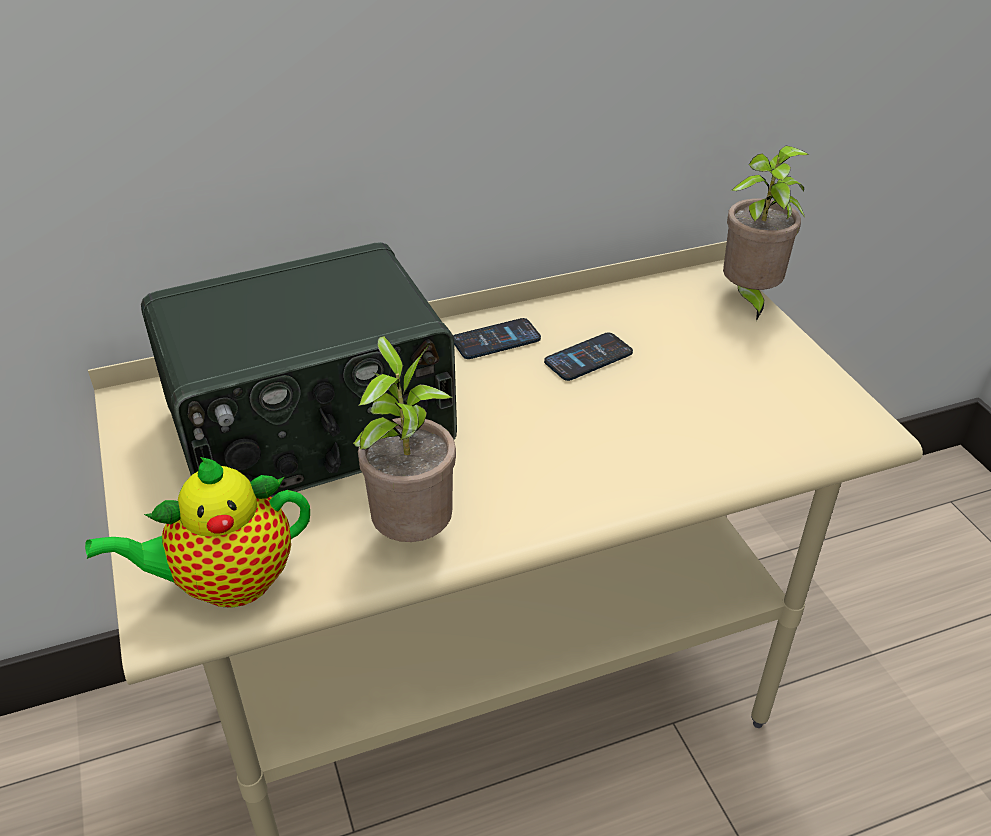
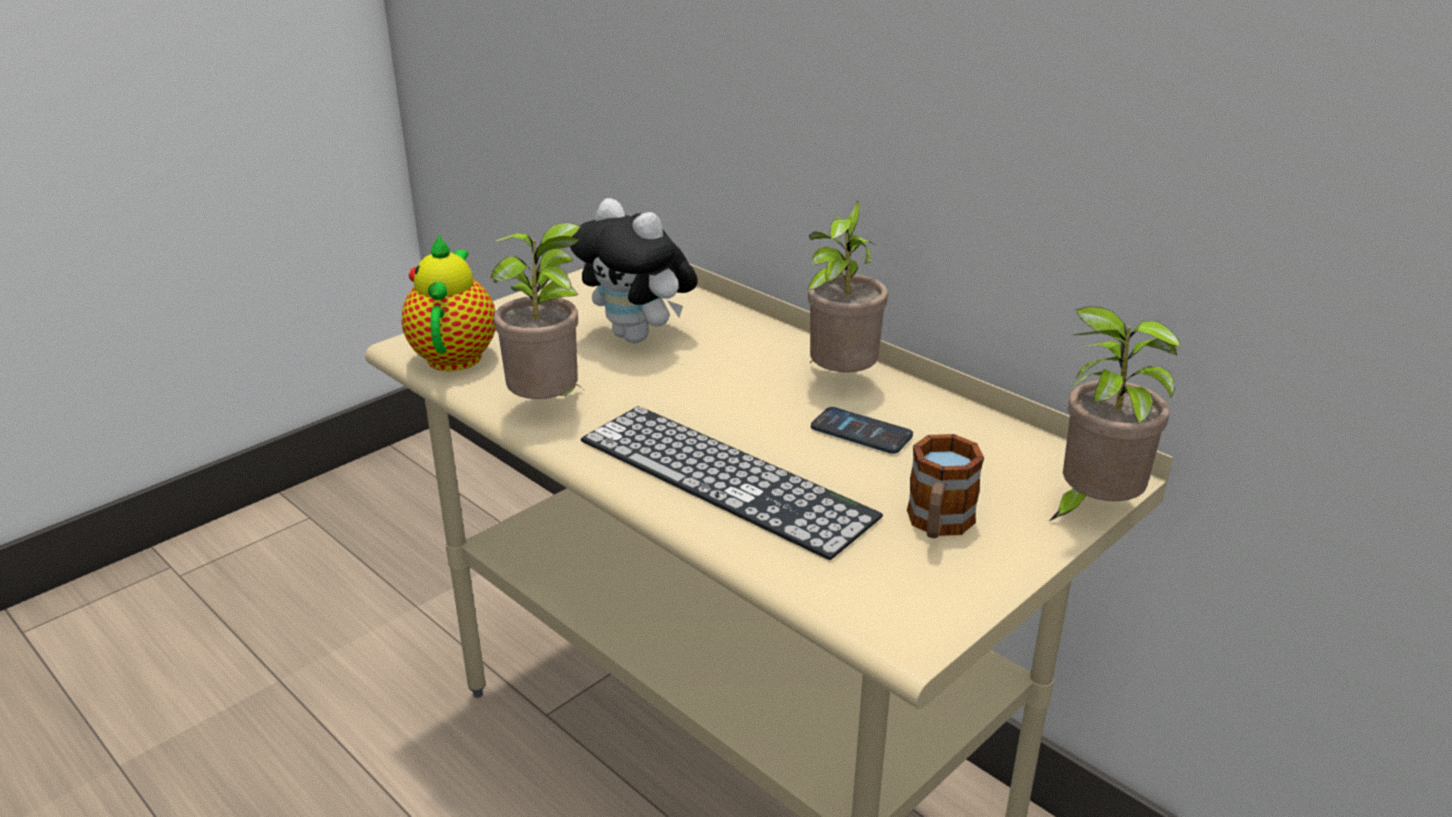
camera: 65 degrees right, 10 degrees down
(226, 583) = (456, 354): teapot -> teapot turned 45 degrees clockwise
(312, 430) = (639, 337): radio -> plush toy
(496, 340) = (839, 380): phone -> potted plant
(616, 453) = (724, 477): none -> keyboard
(739, 368) = (938, 525): none -> mug

